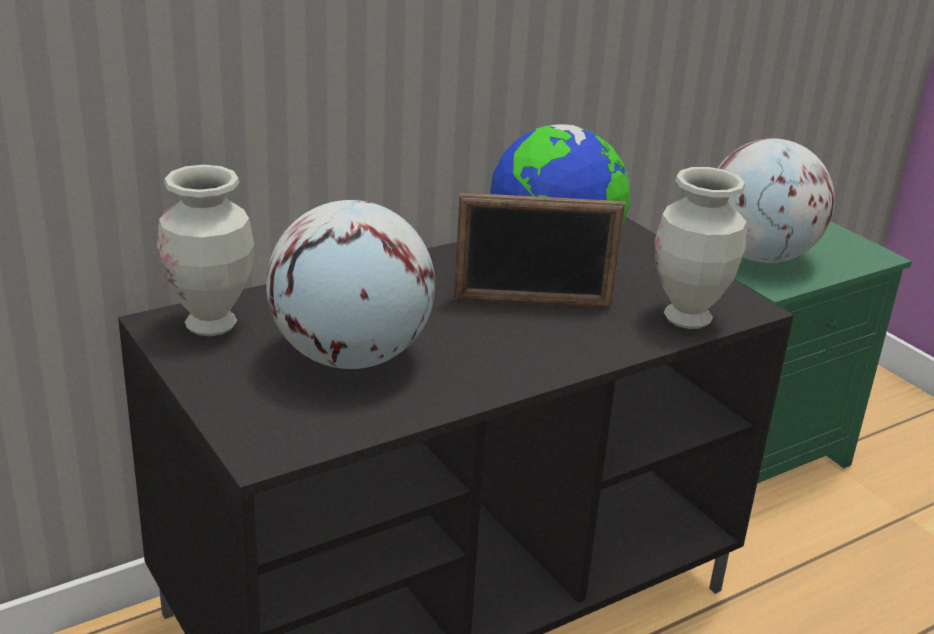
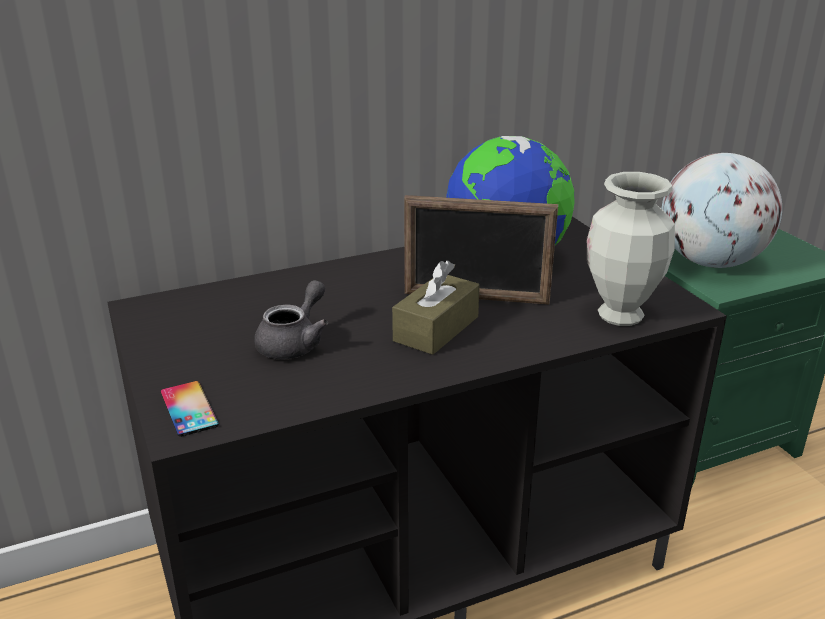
camera: 10 degrees right, 0 degrees up
(211, 325) = (182, 310): vase -> none
(260, 431) = (189, 408): none -> phone
(351, 357) = (295, 342): globe -> grey teapot
(499, 337) = (436, 329): none -> brown tissue box

